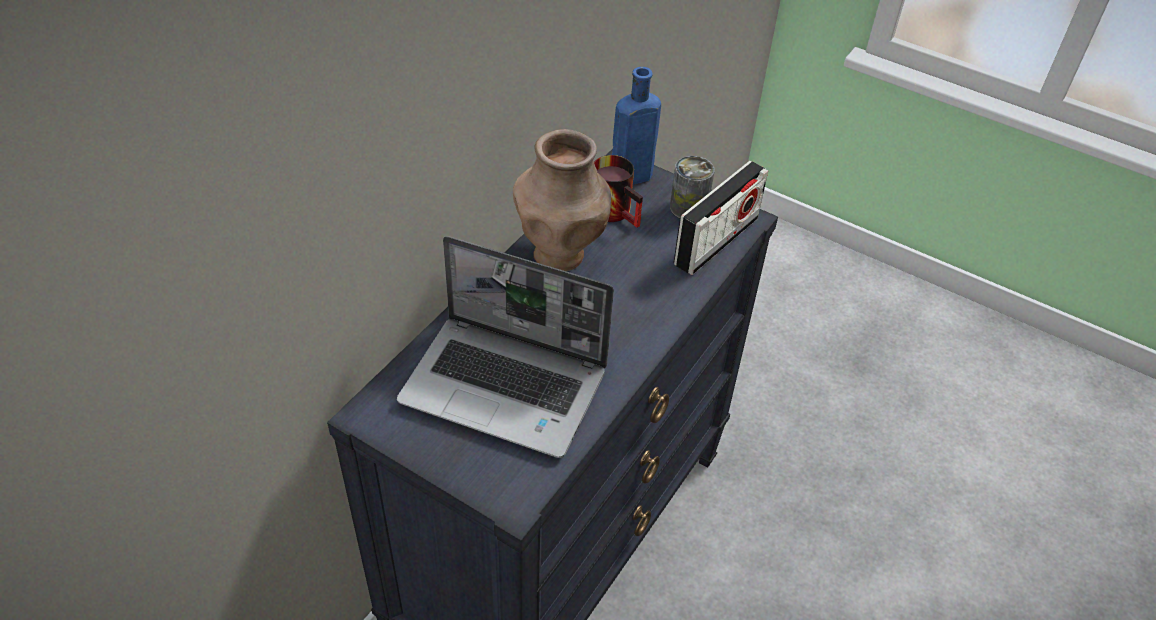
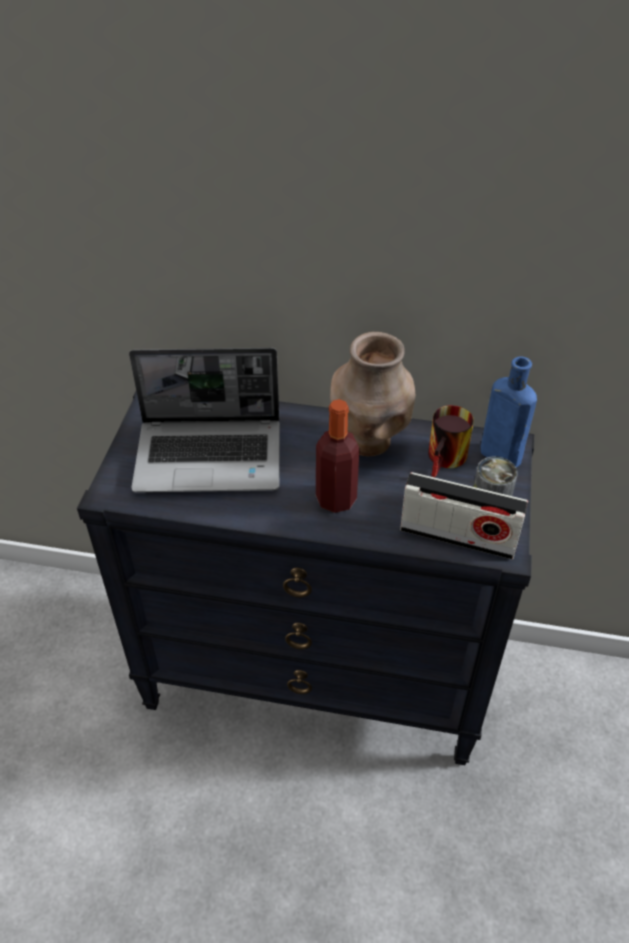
camera: 70 degrees right, 0 degrees up
(507, 386) = (211, 456): laptop -> laptop turned 90 degrees counterclockwise
(627, 305) = (336, 499): none -> bottle

